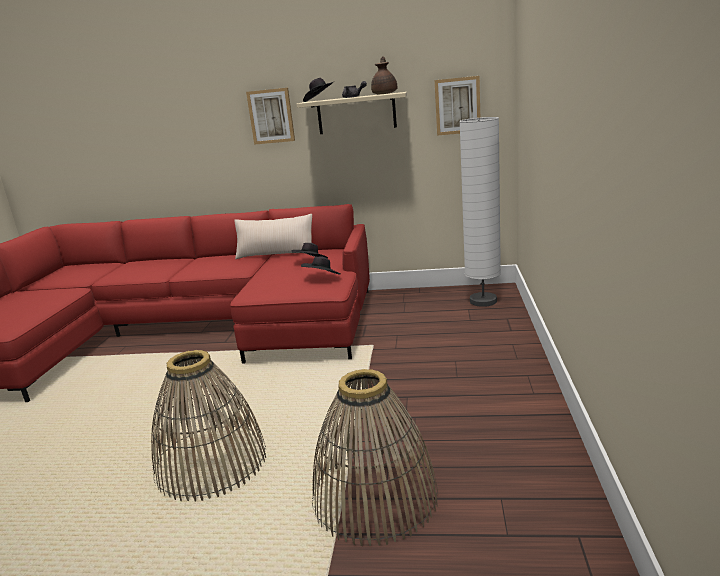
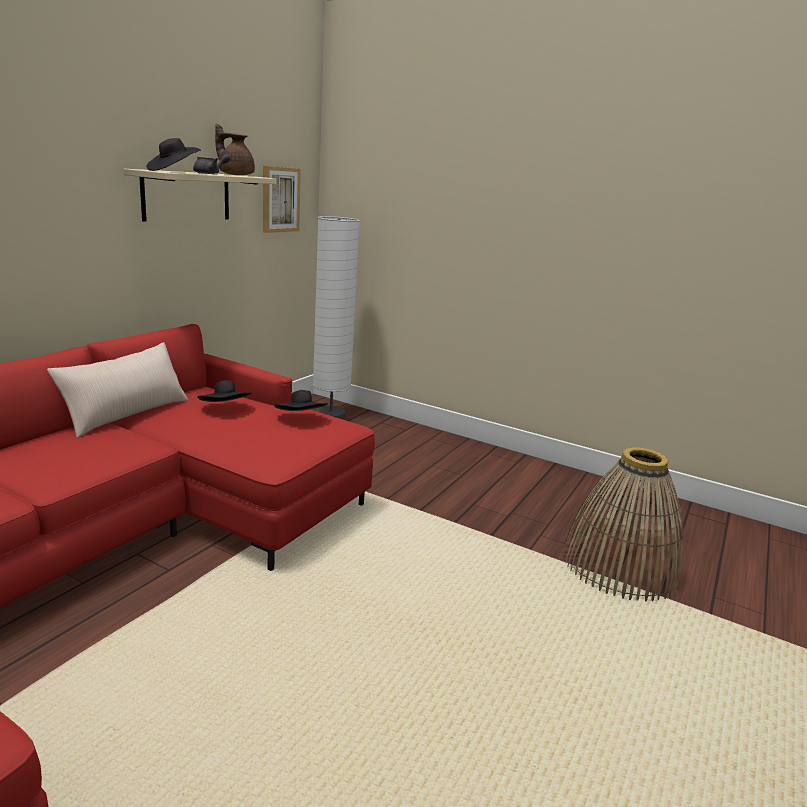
camera: 70 degrees left, 0 degrees up
(211, 463) = (509, 645): basket -> none
(271, 116) = (71, 184): picture -> none

